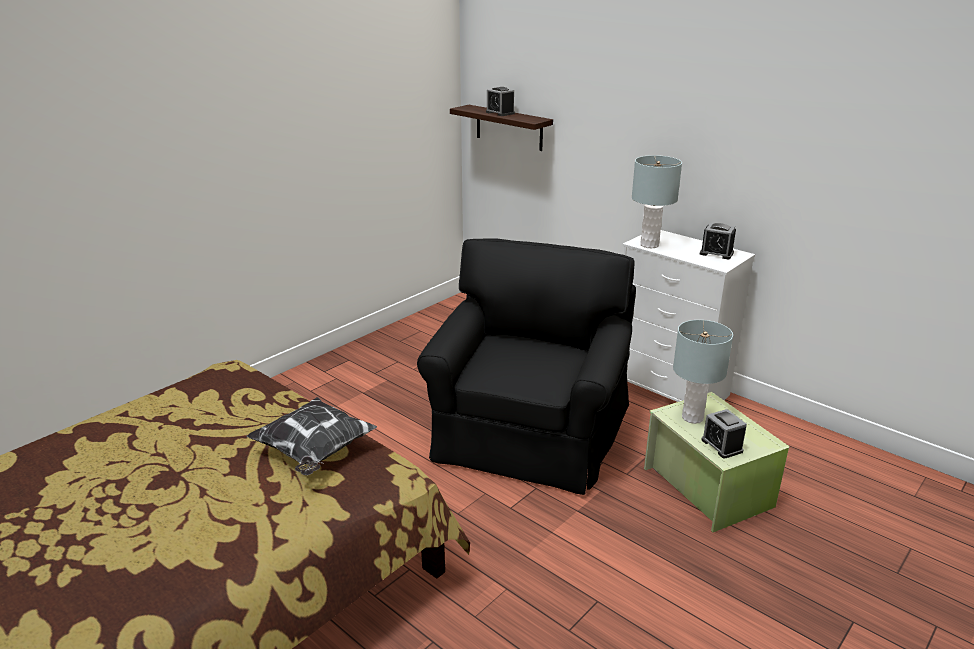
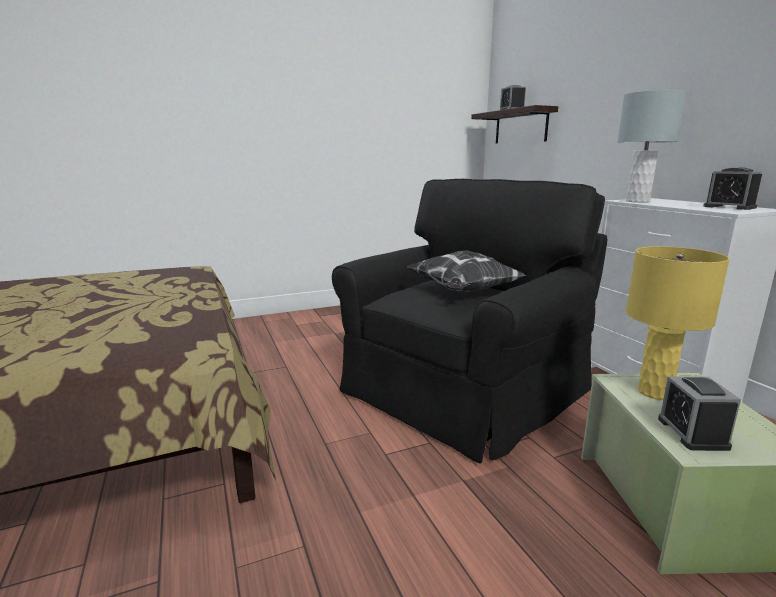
camera: 25 degrees right, 10 degrees down
(314, 452) = (157, 317): pillow -> pillow (463, 292)
(692, 417) = (654, 392): grey table lamp -> yellow table lamp

